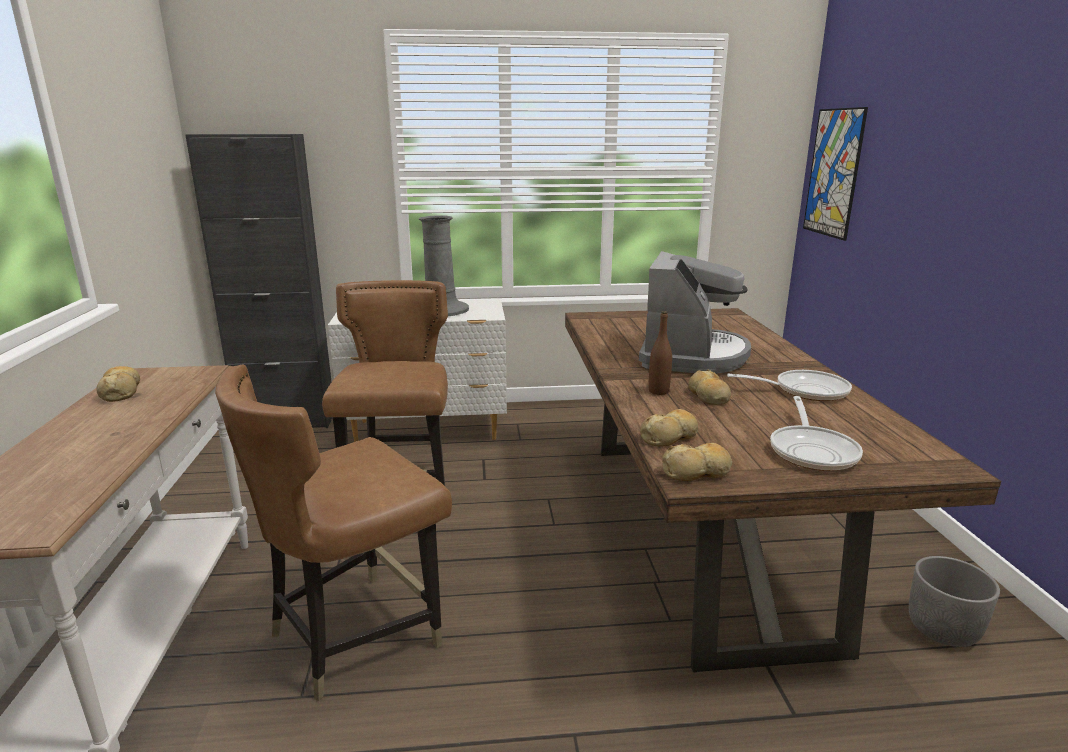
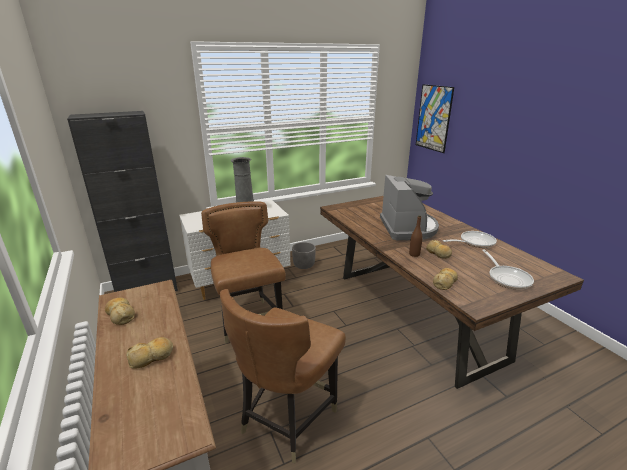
camera: 20 degrees left, 5 degrees up
(697, 472) = (474, 301): bread -> bread (151, 357)
(943, 629) = (535, 338): grey planter -> grey planter (304, 265)

